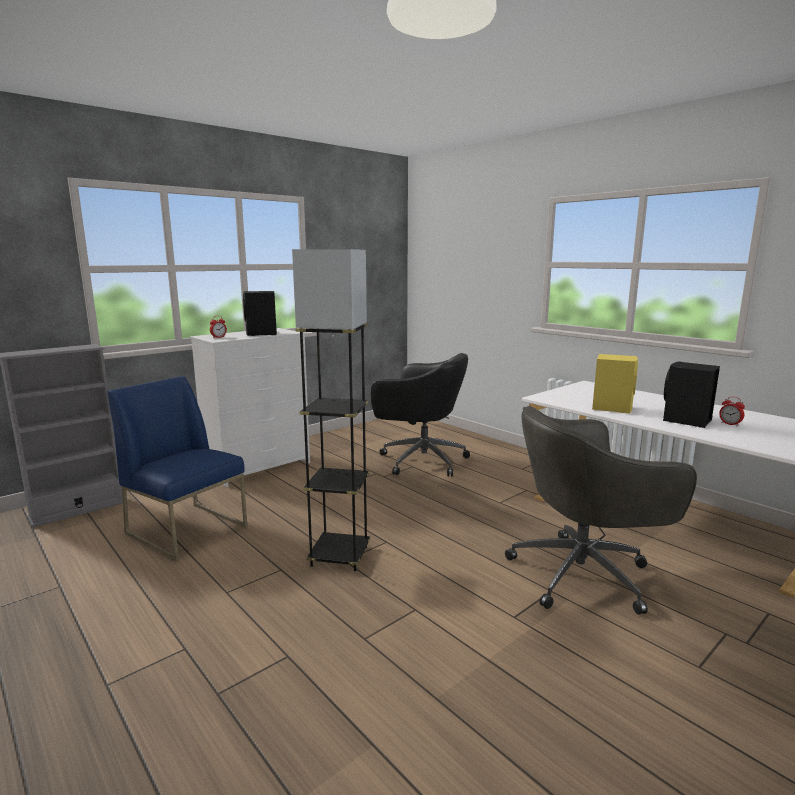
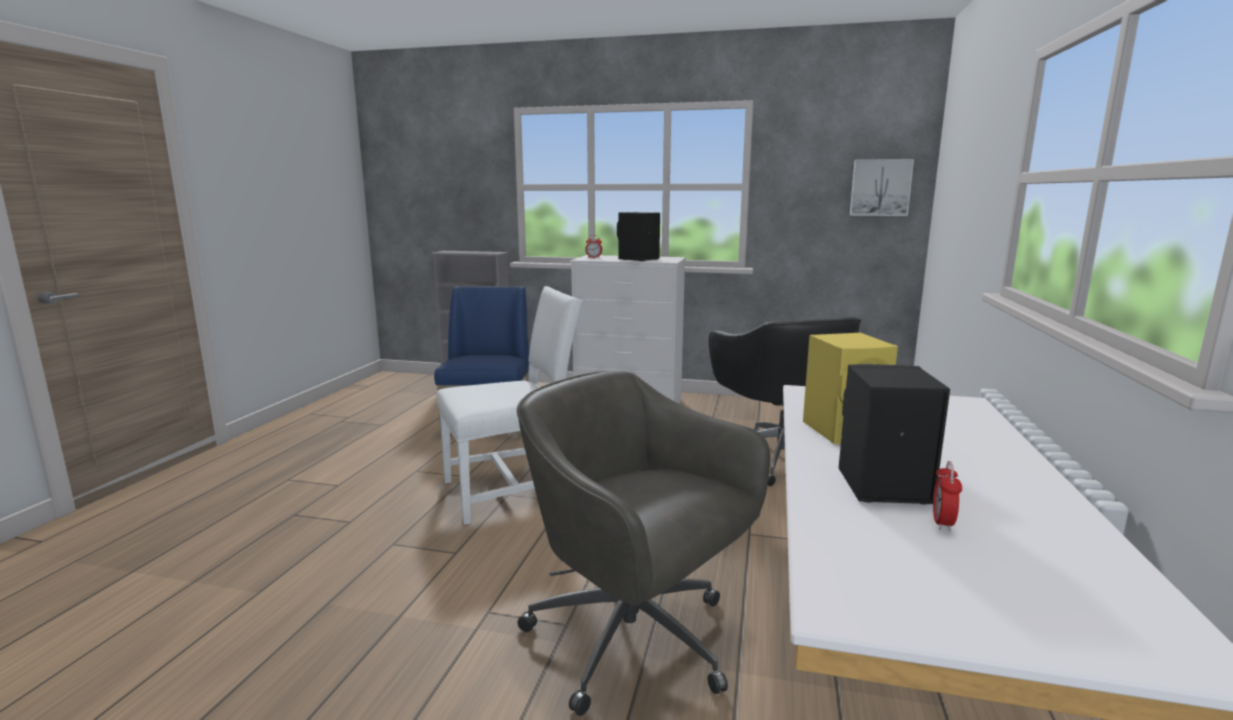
camera: 55 degrees right, 0 degrees up
(339, 556) = (512, 490): grey floor lamp -> white chair
(382, 266) = (880, 187): none -> picture

